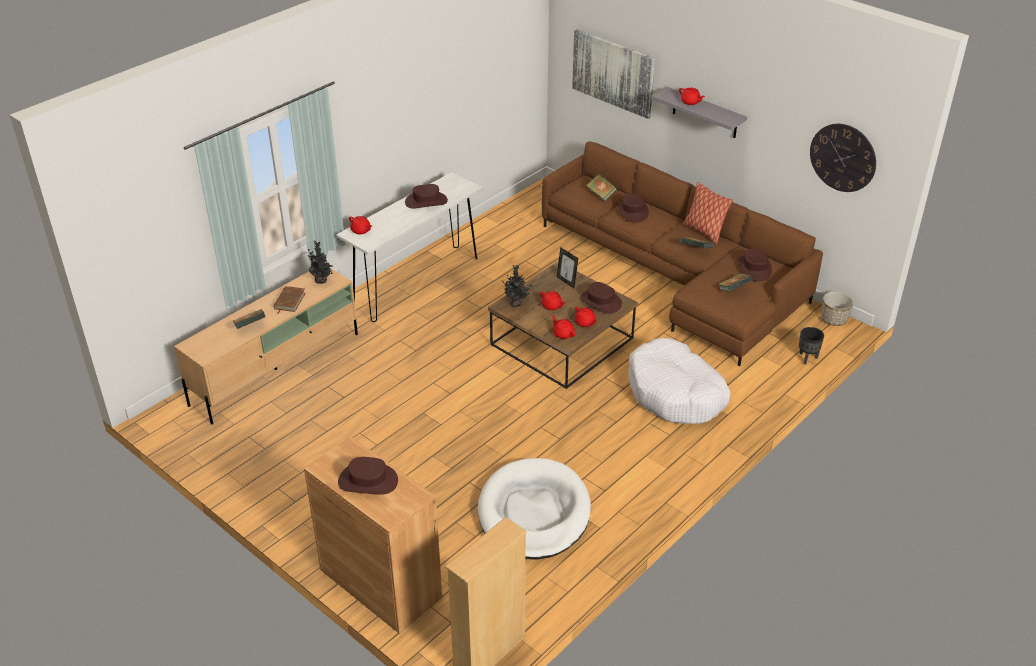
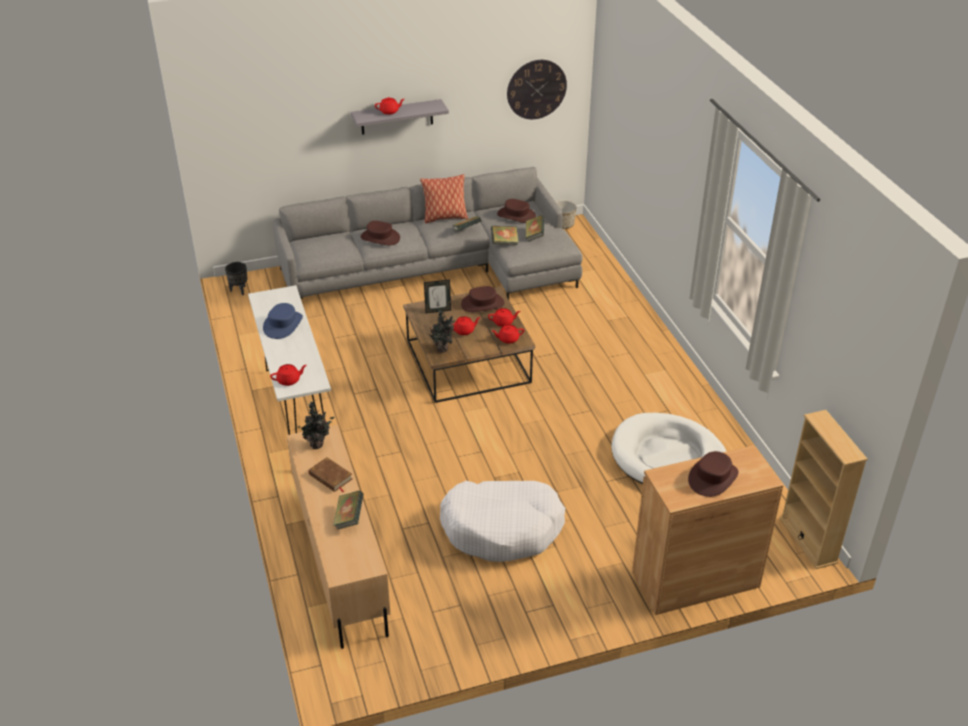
camera: 60 degrees left, 0 degrees up
(426, 201) = (283, 324): brown hat -> blue hat
(601, 195) = (336, 243): book -> book (504, 242)
(613, 73) = (283, 128): picture -> none
(675, 393) = (584, 330): white dog bed -> white dog bed (502, 528)
(677, 275) = (438, 268): brown sofa -> grey sofa
(807, 358) = (595, 255): black planter -> black planter (239, 290)

